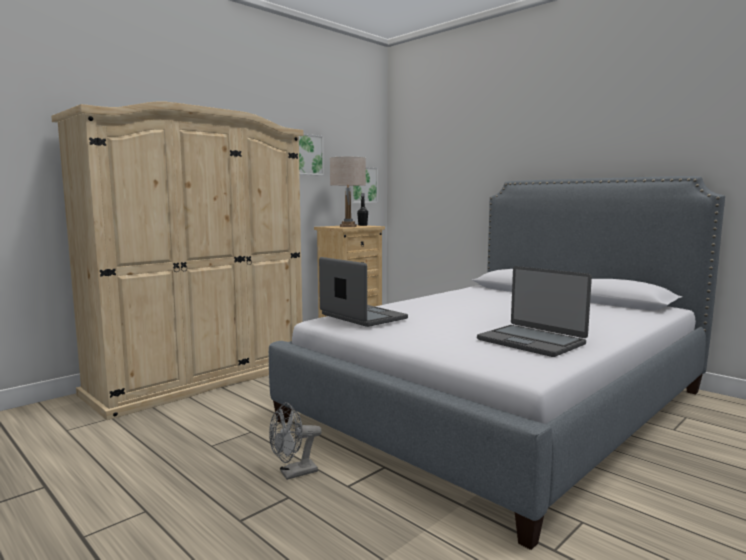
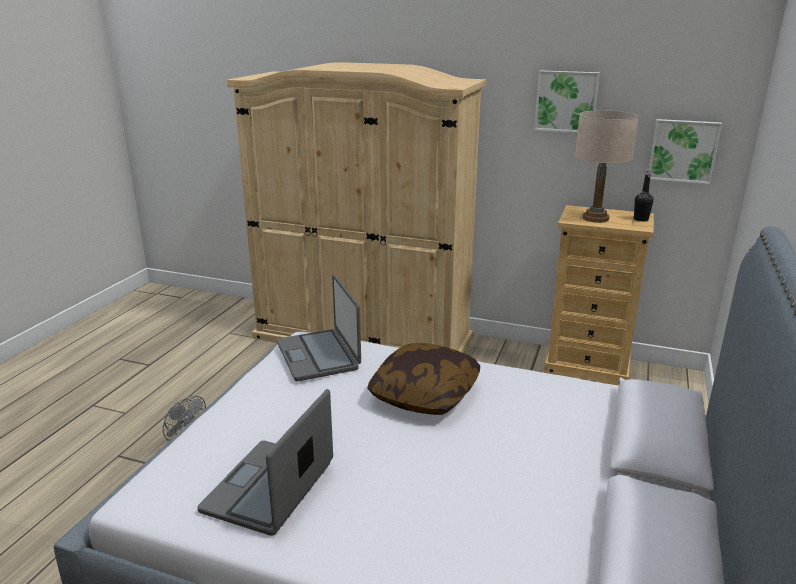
camera: 65 degrees right, 15 degrees up
(362, 317) = (319, 355): laptop -> laptop turned 135 degrees clockwise
(445, 307) = (424, 395): none -> pillow

